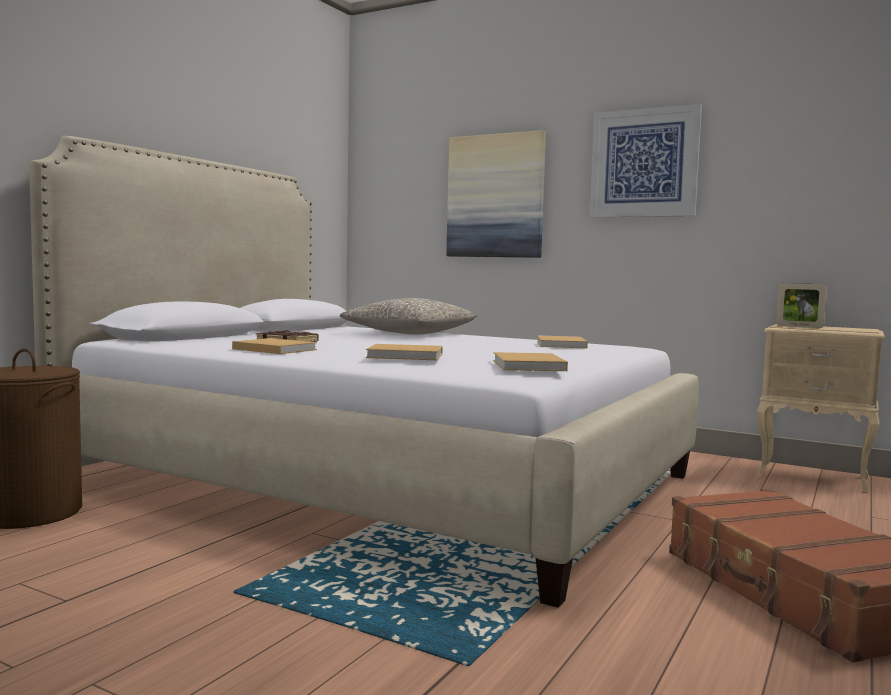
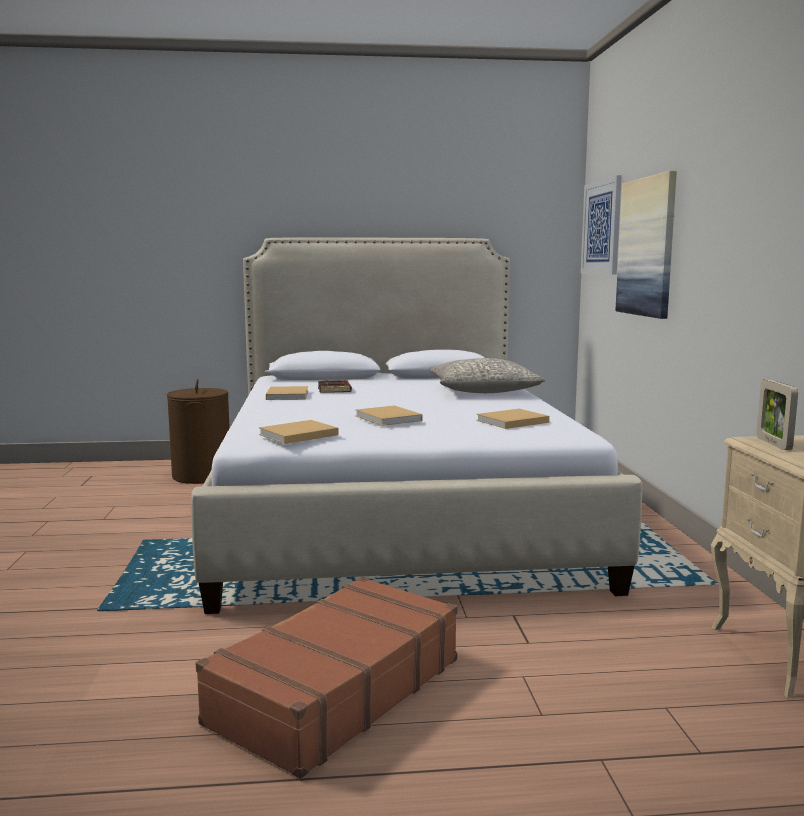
camera: 55 degrees right, 5 degrees up
(407, 356) = (293, 413): beige book -> beige book (389, 418)
(644, 163) = (736, 205): picture -> picture (601, 227)

